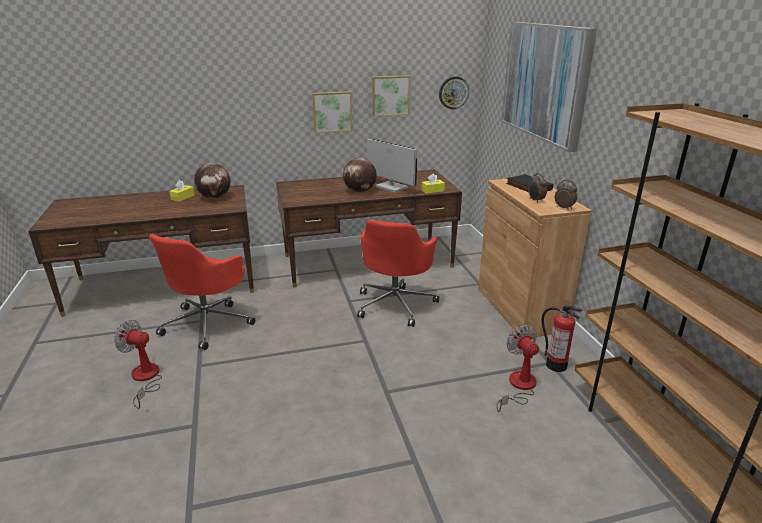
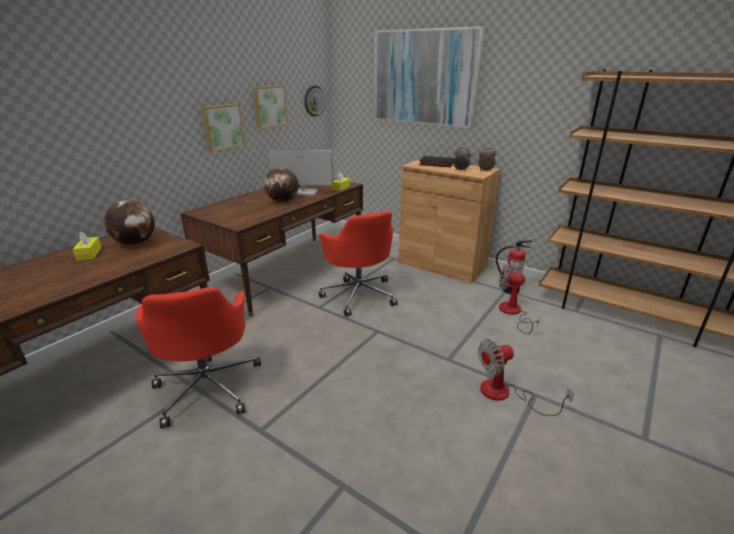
camera: 40 degrees left, 0 degrees up
(145, 379) = (216, 480): fan -> fan (505, 394)

